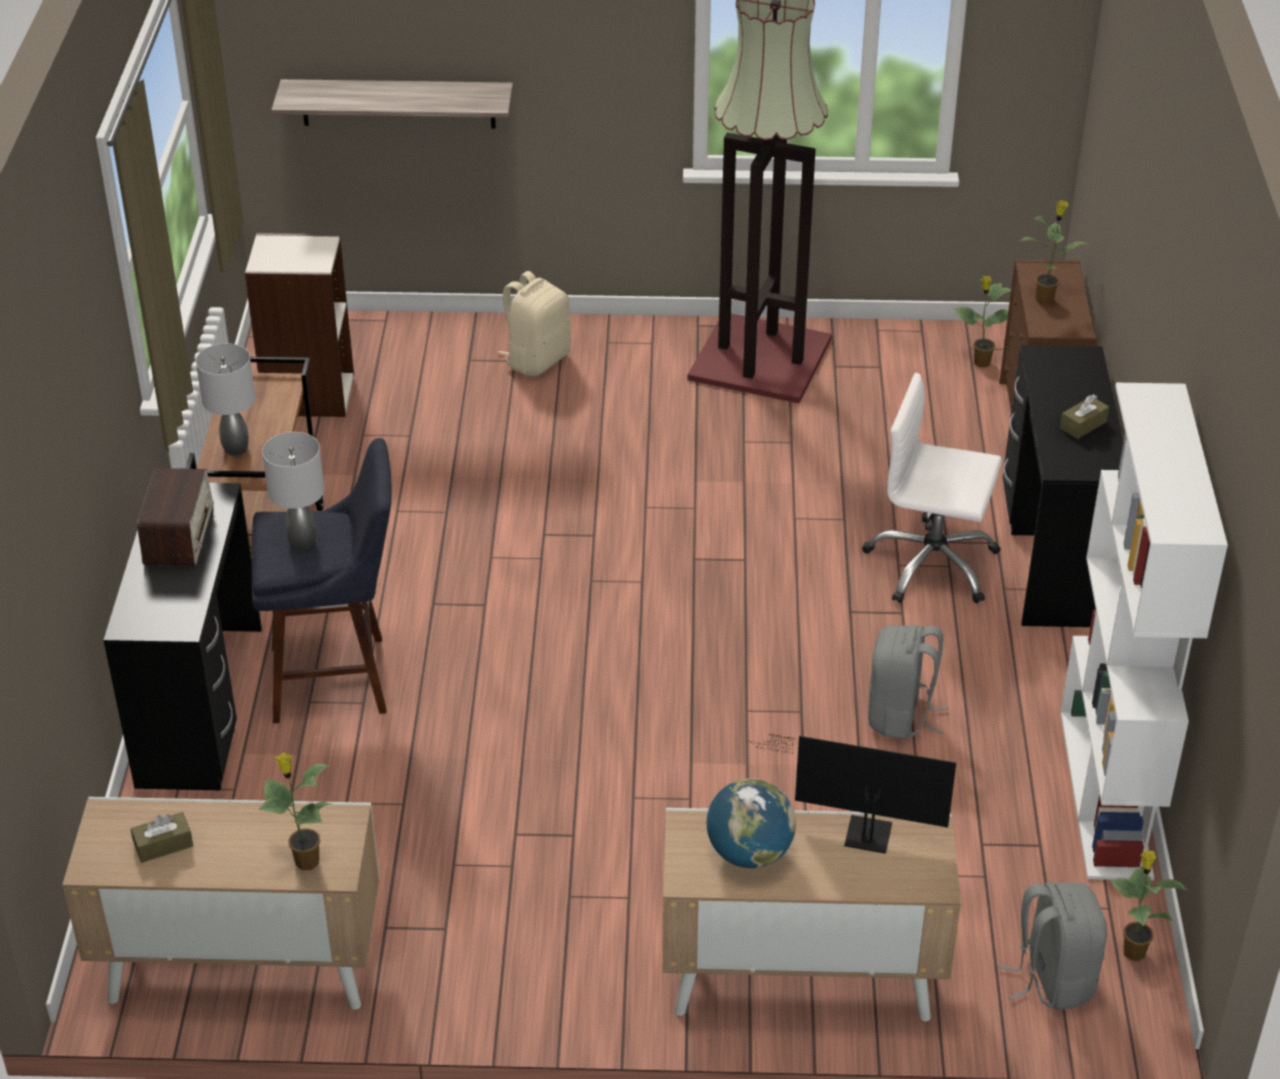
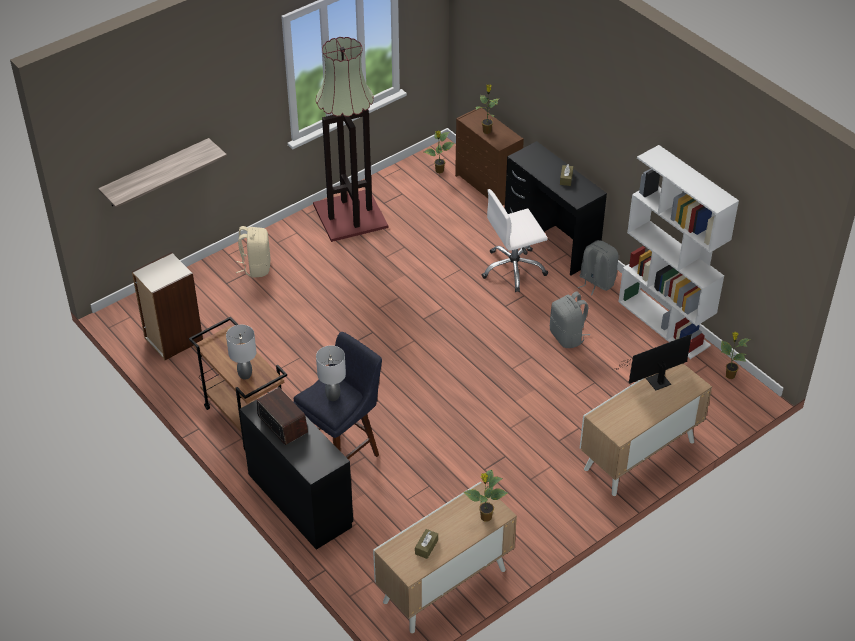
camera: 40 degrees left, 5 degrees up
(749, 853) = (629, 413): globe -> none
(1052, 978) = (715, 401): grey backpack -> grey backpack (596, 282)

